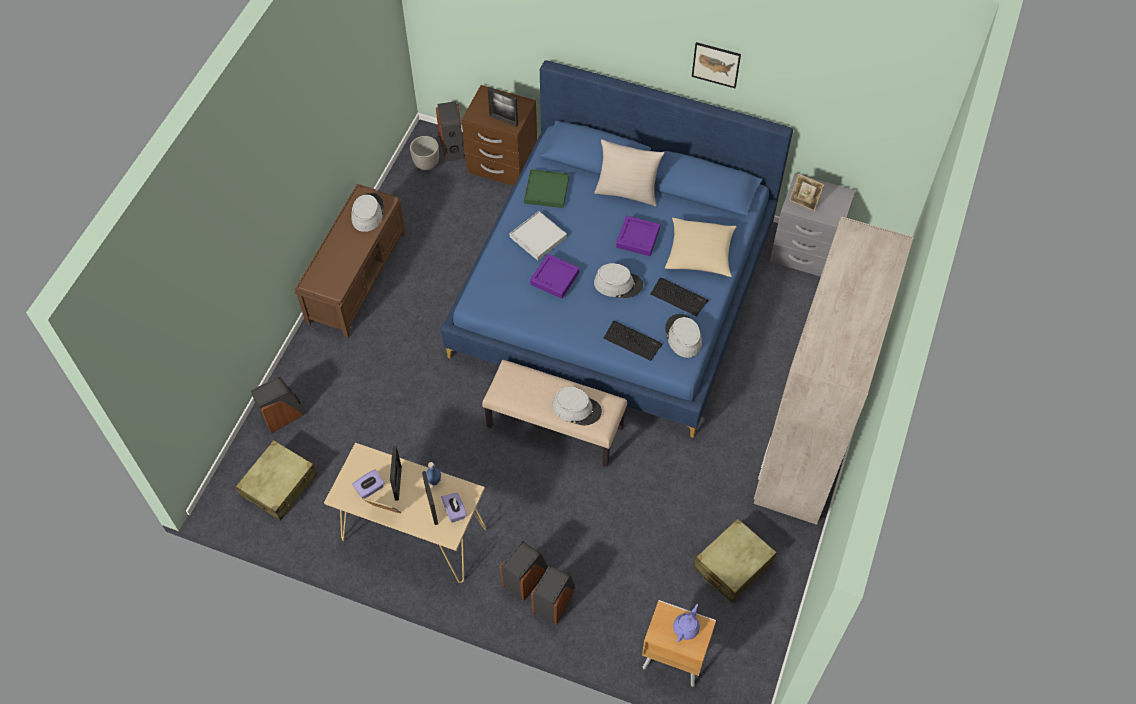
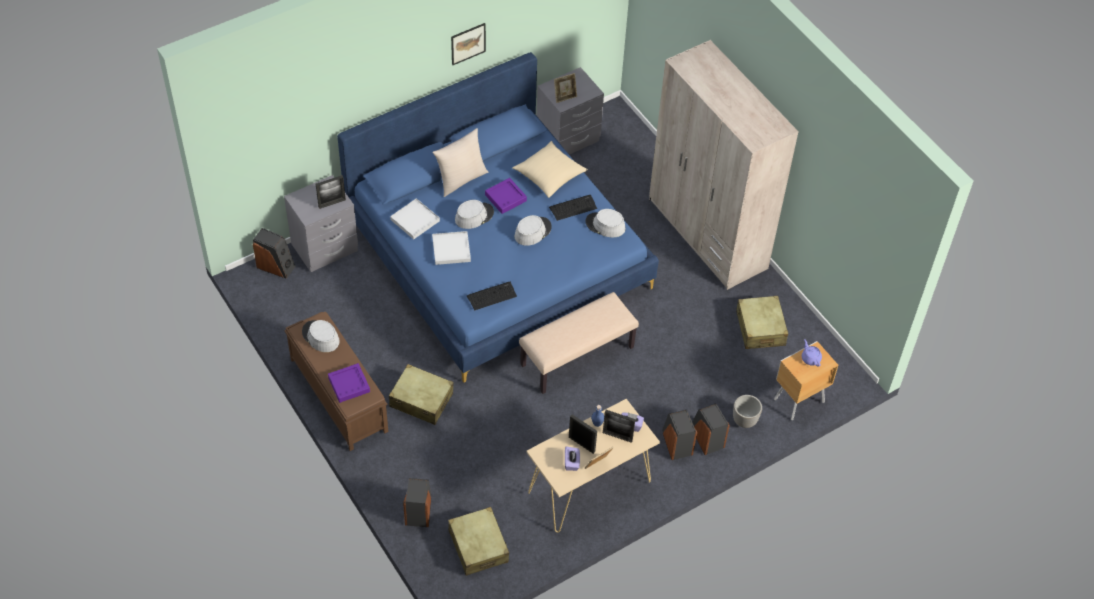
camera: 55 degrees left, 5 degrees down
(401, 339) = (421, 400): none -> beige suitcase
(427, 164) = (277, 291): planter -> planter (744, 421)
(502, 165) = (325, 248): brown nightstand -> grey nightstand
(546, 190) = (415, 220): green tray -> white tray
(554, 278) = (496, 261): purple tray -> purple tray (349, 385)
(576, 408) = (599, 320): grey hat -> grey hat (474, 216)
(632, 341) = (584, 253): keyboard -> keyboard (492, 296)

